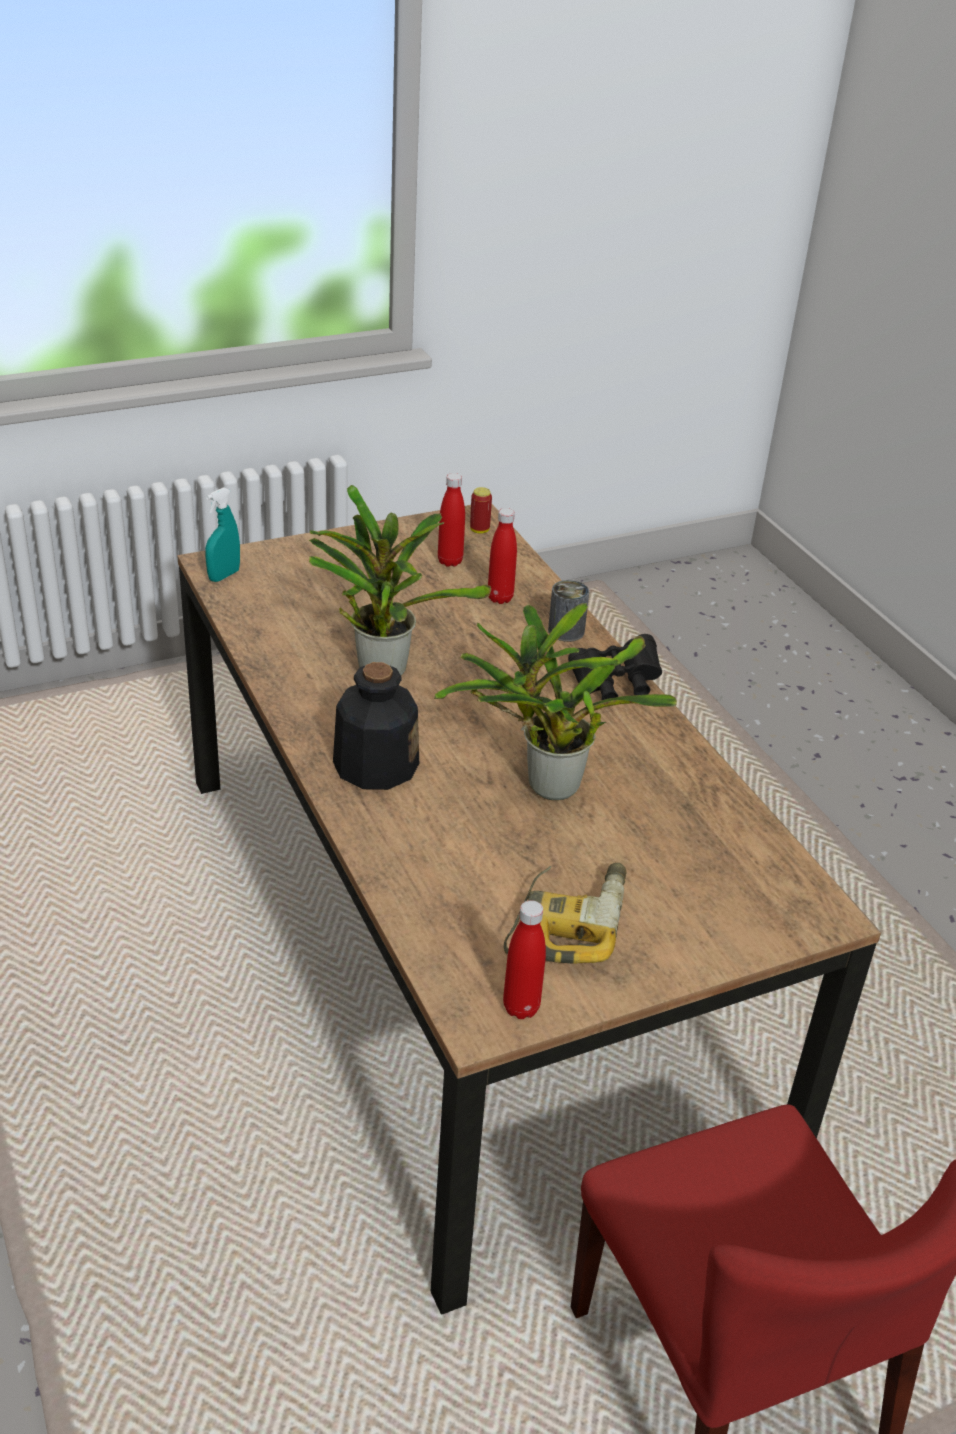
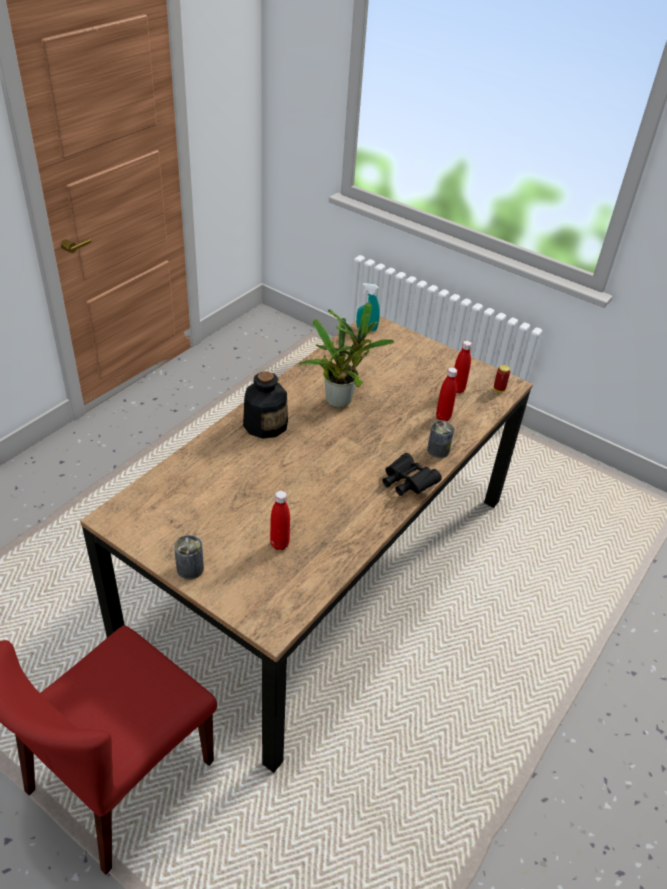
camera: 60 degrees right, 5 degrees up
(521, 1007) = (129, 528): red bottle -> red bottle (279, 544)
(545, 785) = (296, 485): potted plant -> none
(568, 921) = (198, 525): power drill -> none
(661, 963) = (190, 569): none -> can

